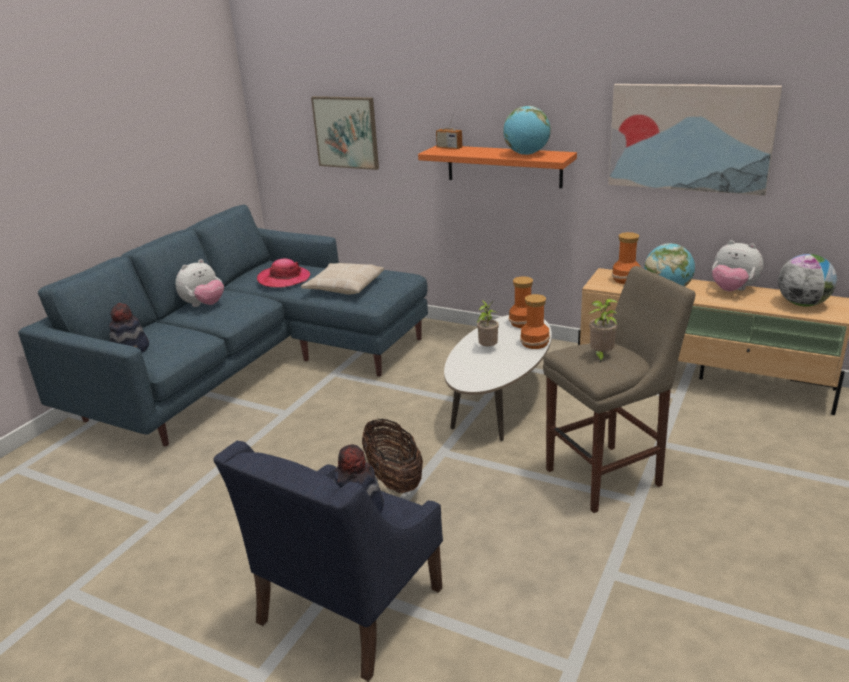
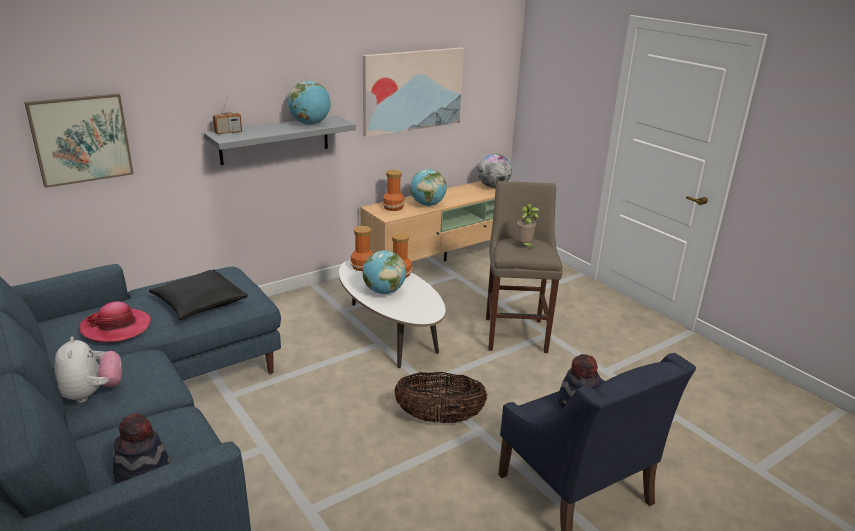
camera: 65 degrees left, 0 degrees up
(344, 286) = (199, 303): beige pillow -> black pillow
(488, 348) = (384, 291): potted plant -> globe
(504, 166) = (275, 140): orange shelf -> grey shelf
(732, 290) = (453, 192): plush toy -> none

